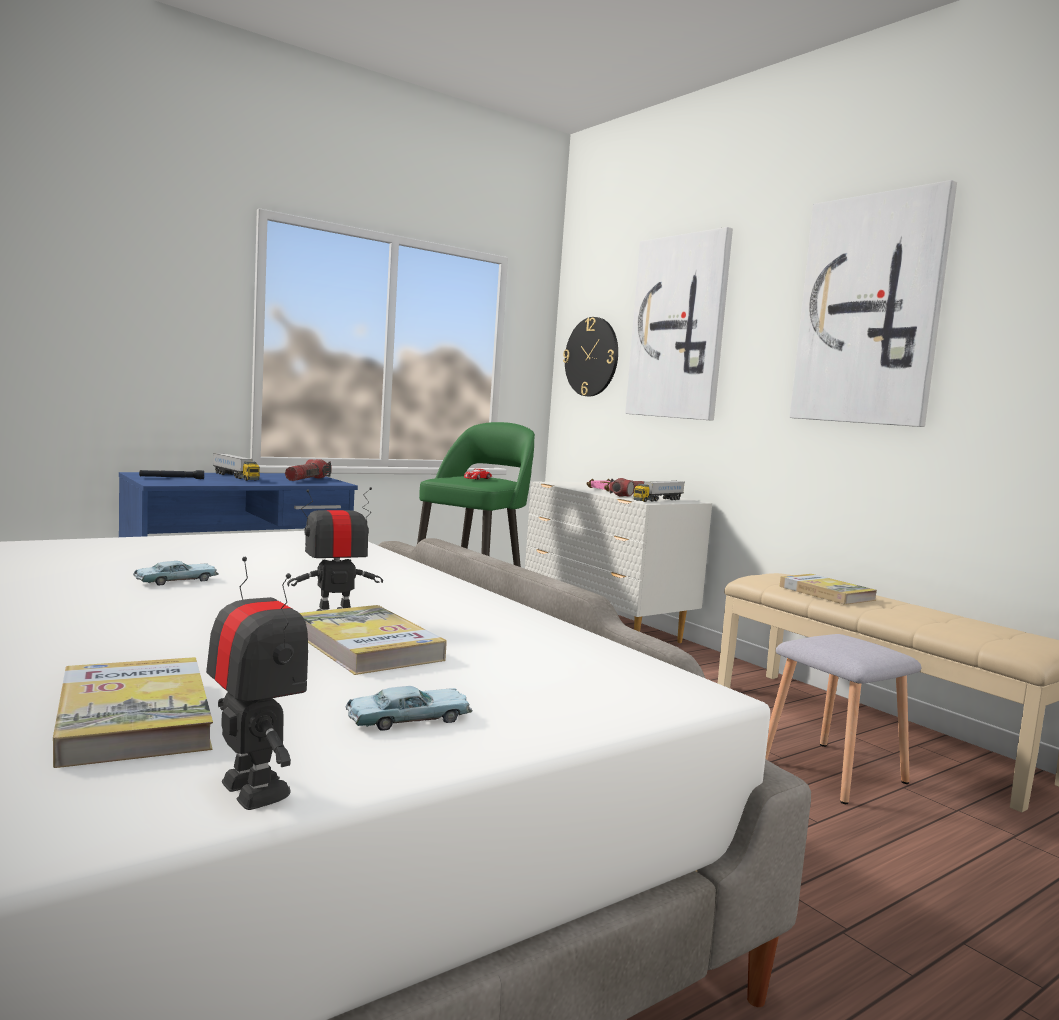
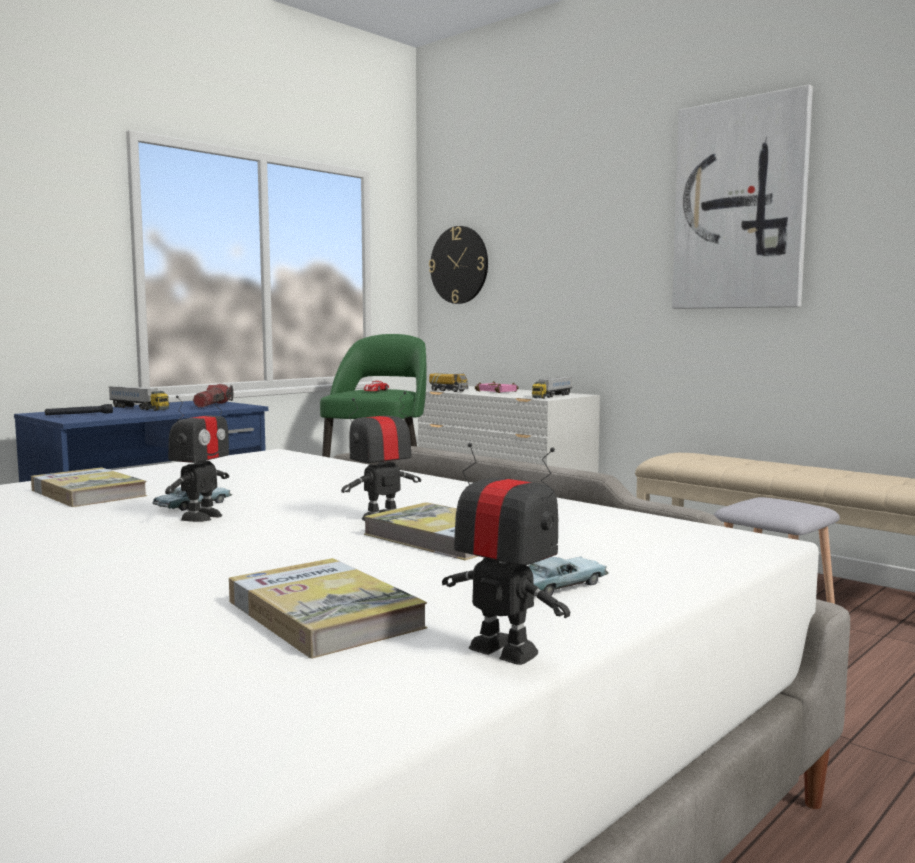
camera: 10 degrees left, 0 degrees up
(166, 594) = (201, 517): none -> toy robot
(560, 484) = (448, 391): none -> toy truck
(629, 495) = (521, 394): flashlight -> none
(678, 327) = (550, 231): picture -> none
(826, 593) = (731, 464): book -> book (88, 493)

